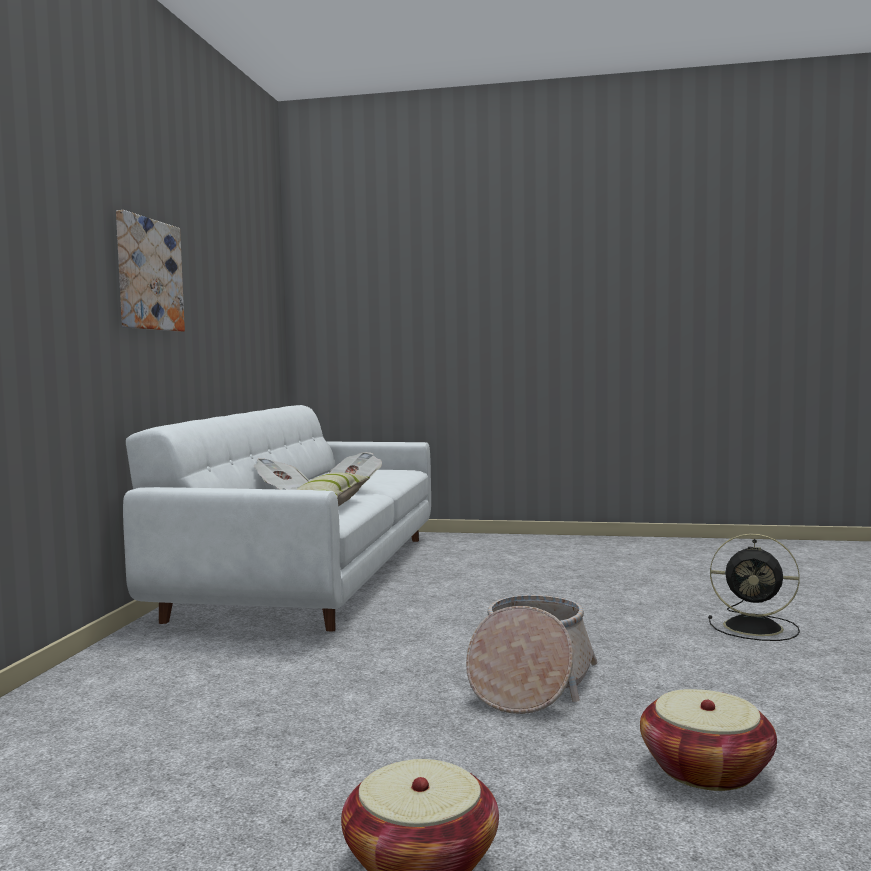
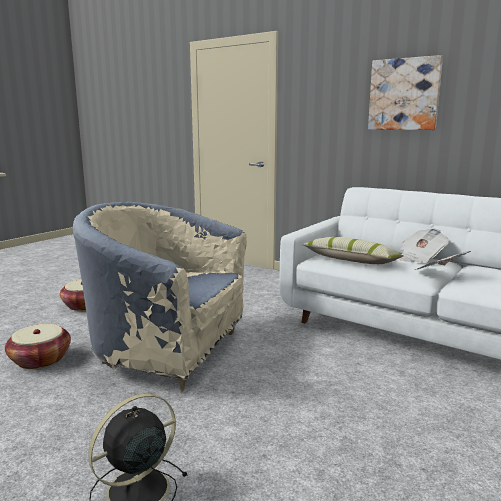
camera: 115 degrees right, 10 degrees up
(530, 683) = (167, 351): basket -> beige armchair

